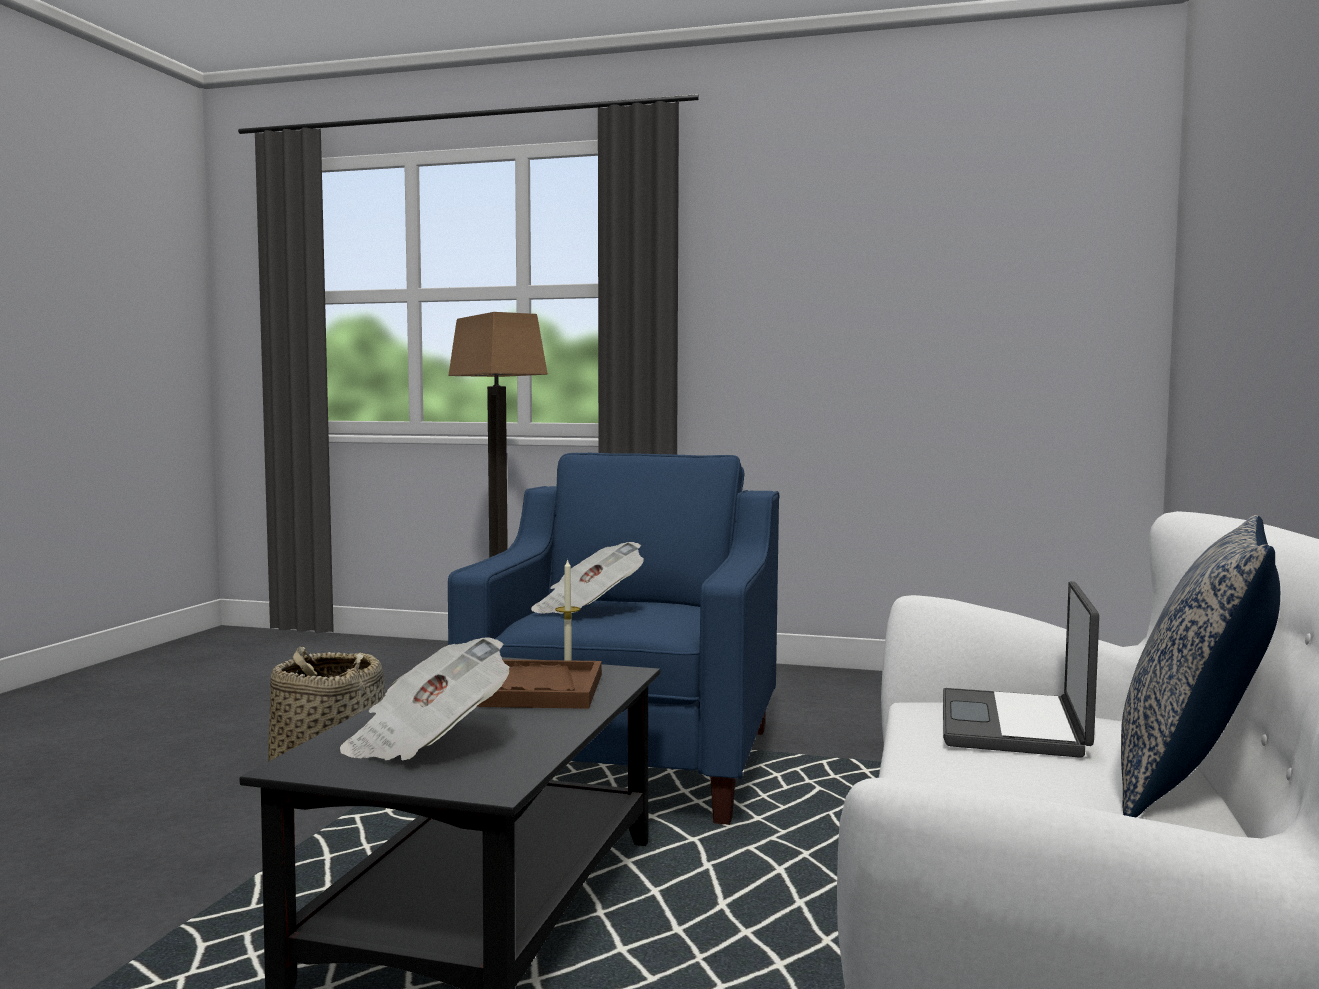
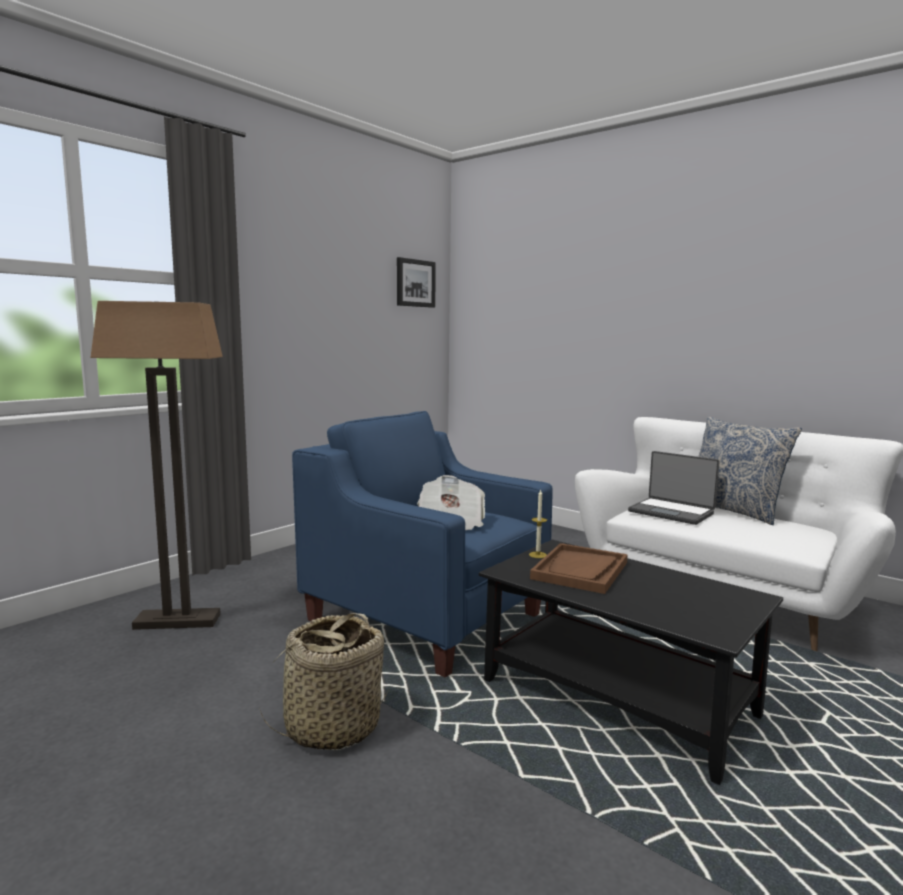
camera: 65 degrees left, 5 degrees up
(426, 742) = (679, 602): newspaper -> none
(1061, 253) = (415, 283): none -> picture

